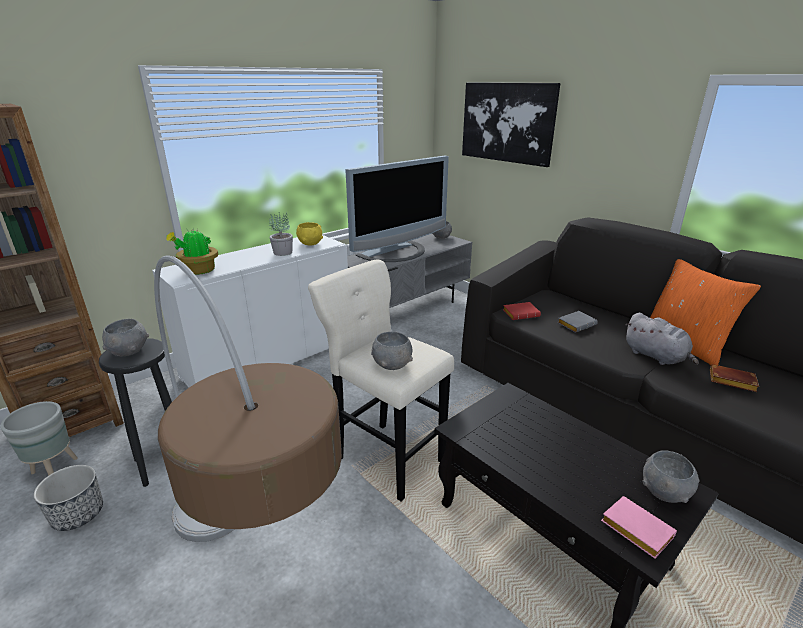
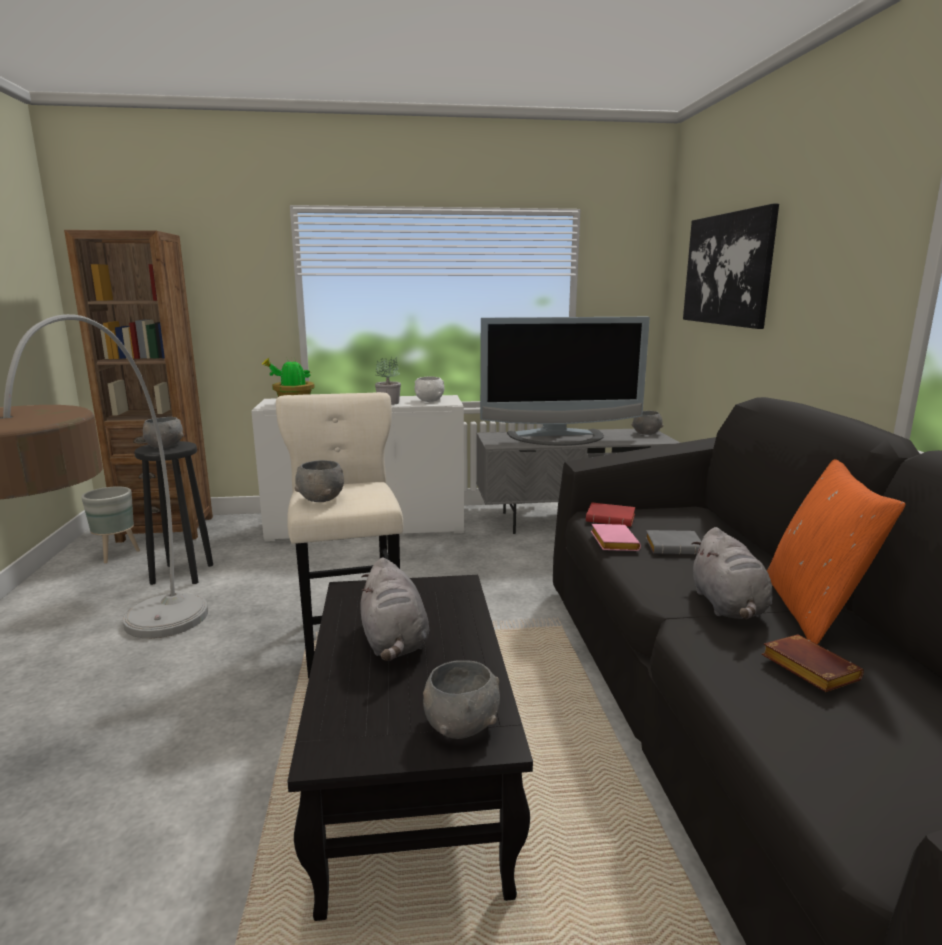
camera: 35 degrees right, 10 degrees down
(78, 514) = (92, 585): planter -> none
(310, 243) = (430, 400): yellow bowl -> white bowl
(549, 455) = (394, 642): none -> grey plush toy
(634, 530) = (353, 734): pink book -> pink book (612, 542)

